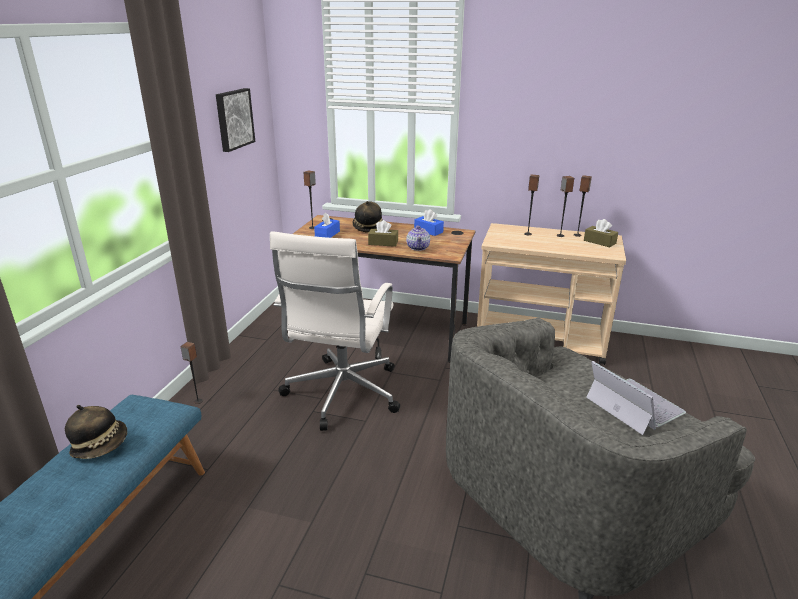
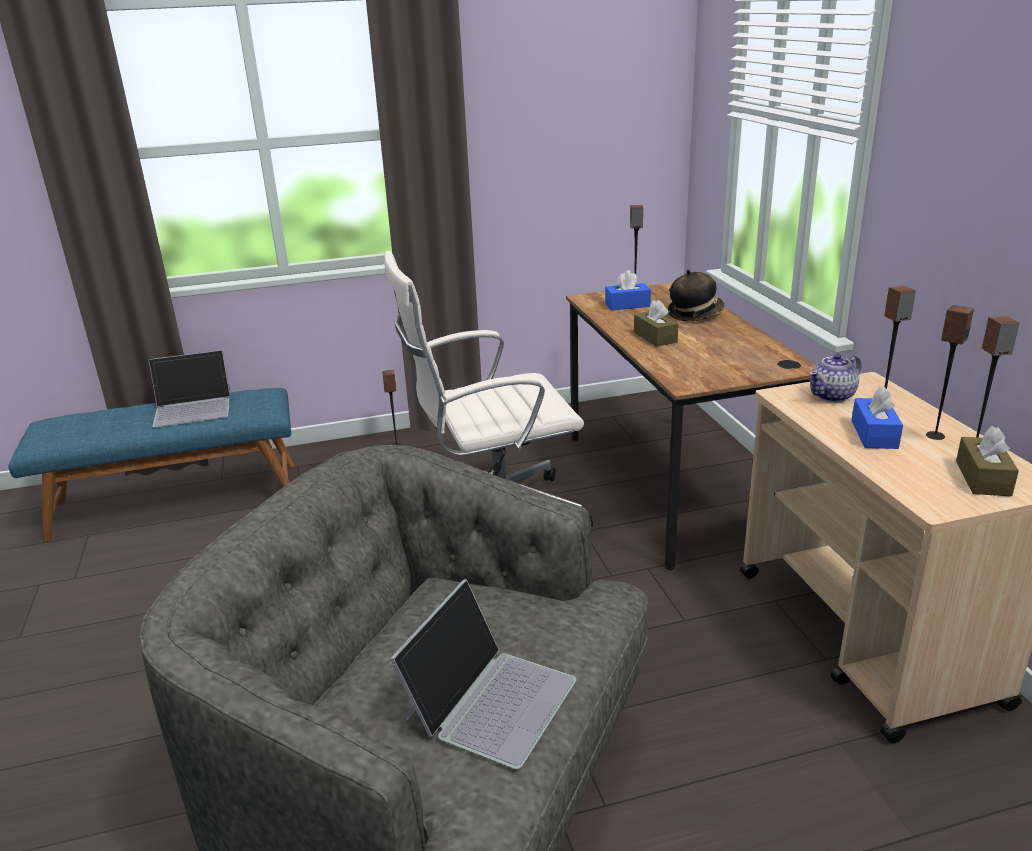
camera: 60 degrees right, 0 degrees up
(101, 445) = (193, 407): hat -> laptop
(233, 119) = (582, 117): picture -> none
(418, 247) = (677, 359): teapot -> teapot (832, 396)
(428, 231) = (754, 347): blue tissue box -> blue tissue box (874, 434)

